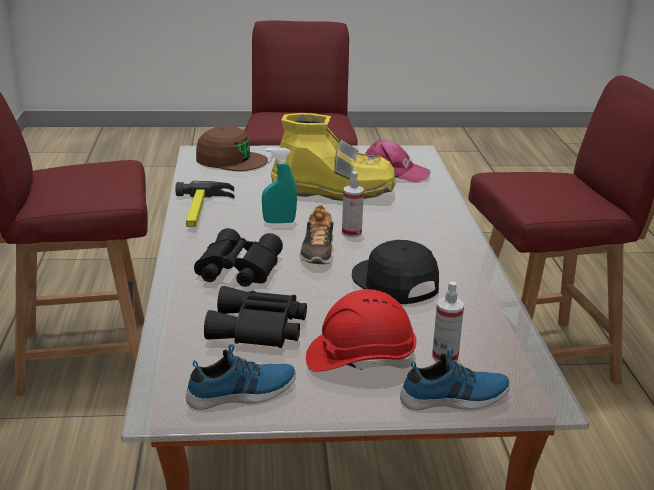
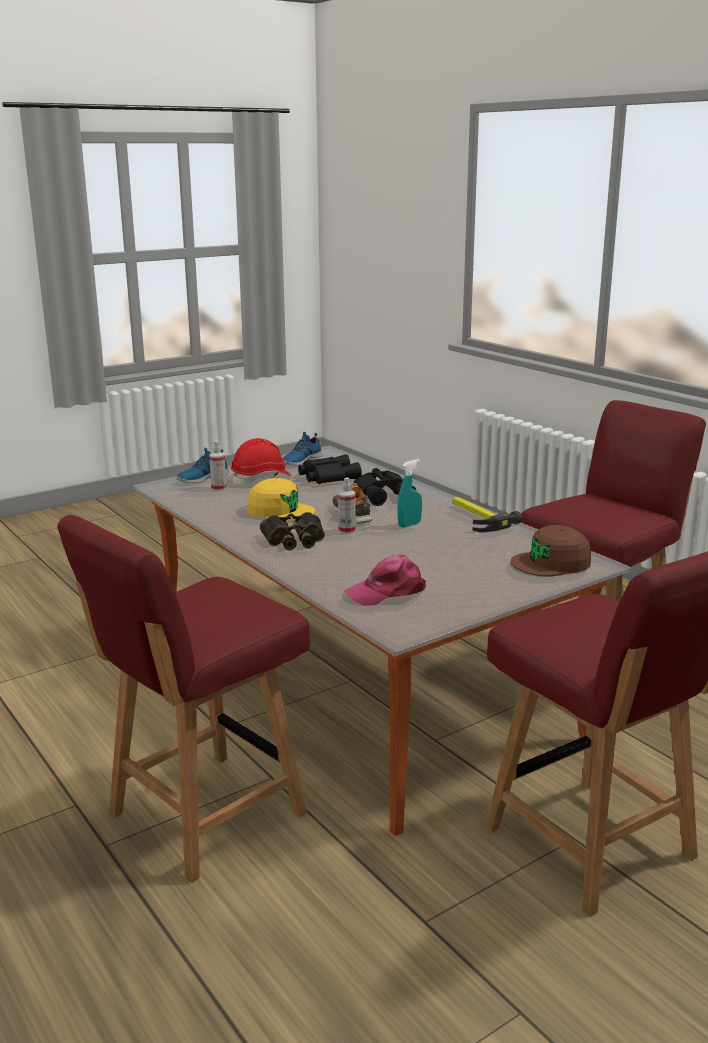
camera: 150 degrees right, 5 degrees down
(334, 190) = (411, 559): yellow boot -> none
(394, 282) = (280, 510): black cap -> yellow cap
(418, 238) = (294, 539): none -> binoculars

